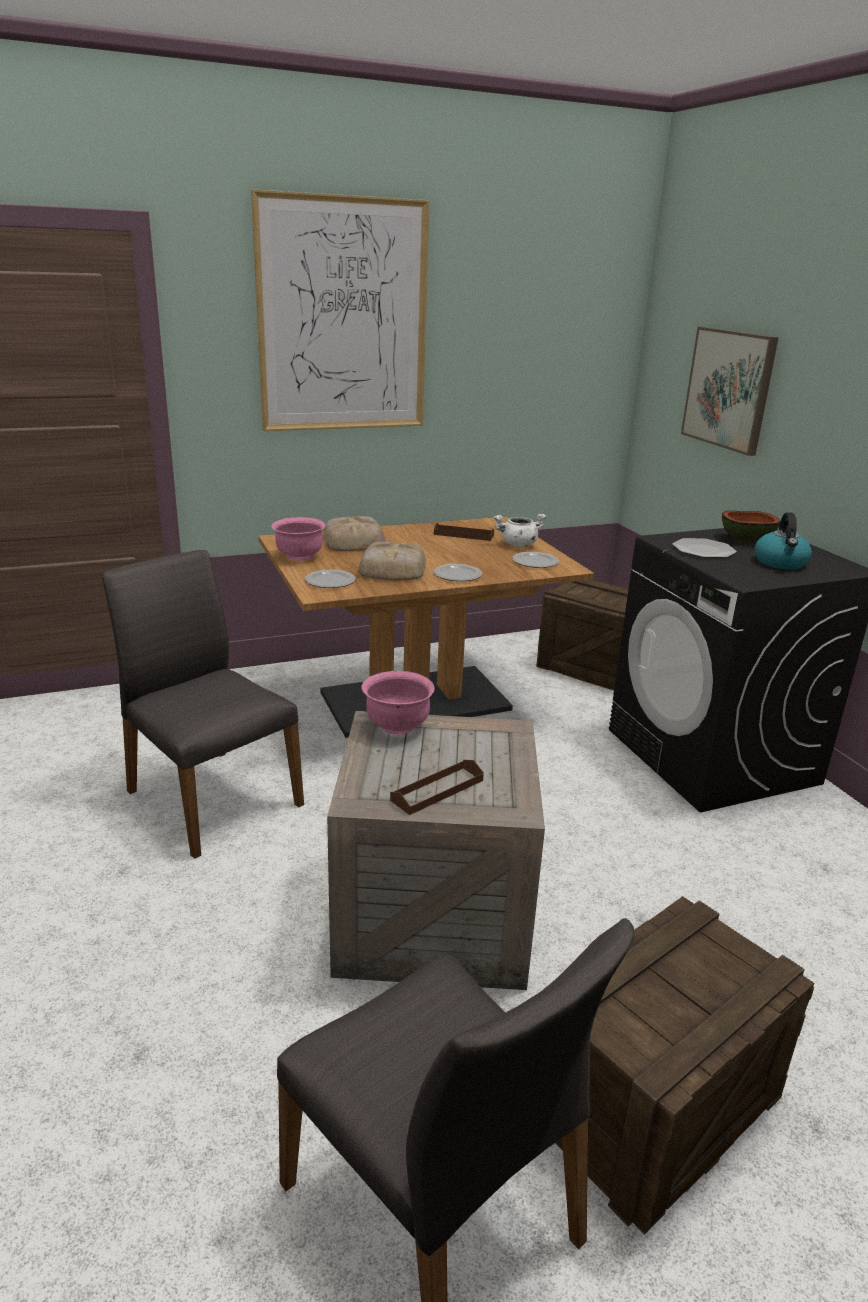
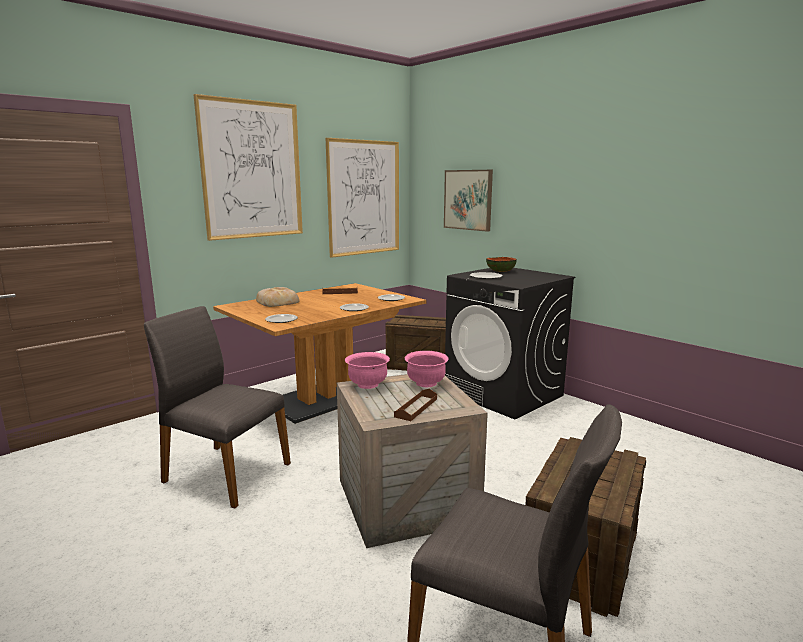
camera: 20 degrees left, 10 degrees down
(299, 557) = (250, 312): pink bowl -> pink bowl (426, 383)
(391, 569) = (313, 311): bread -> none
(518, 545) = (374, 293): white cooking pot -> none
(545, 367) = (364, 198): none -> picture
(780, 563) = (526, 277): kettle -> none

